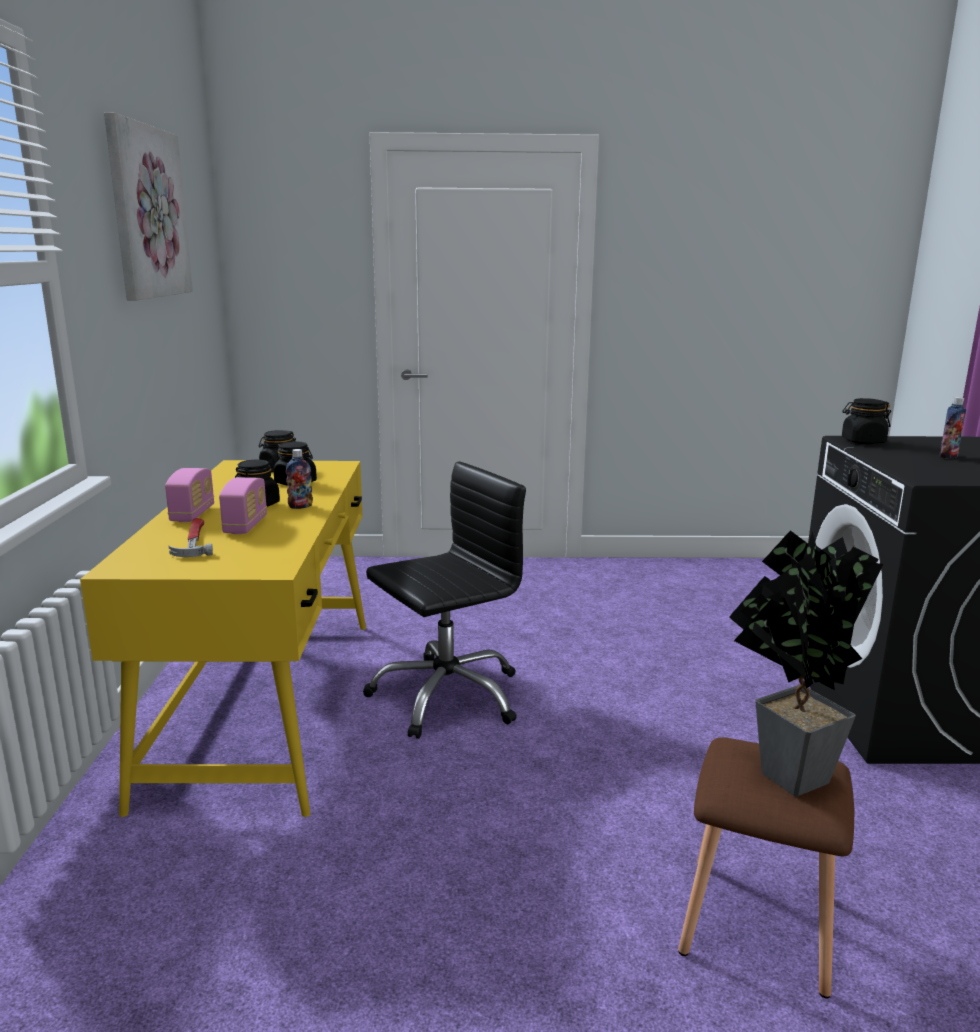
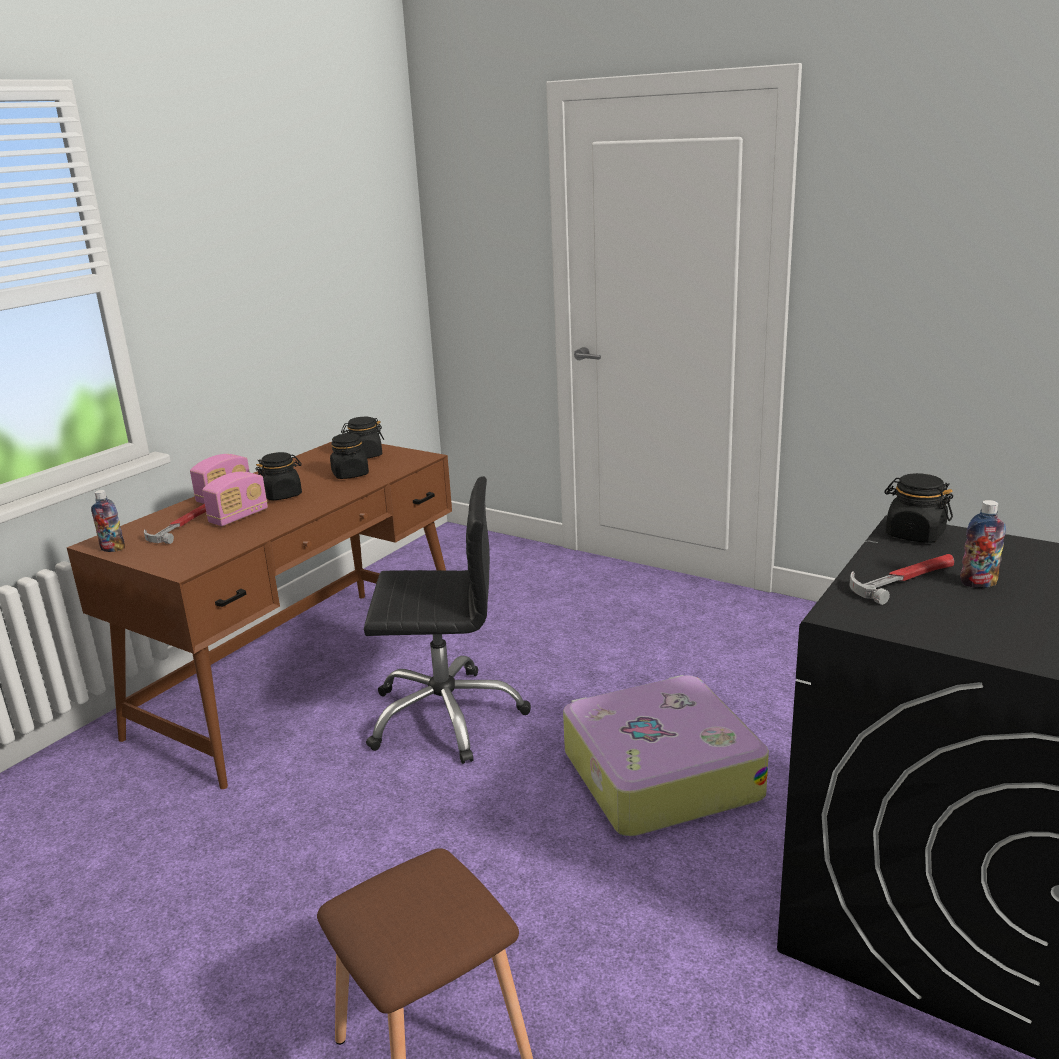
camera: 35 degrees right, 5 degrees up
(147, 212) = (271, 201): picture -> none
(268, 702) = (305, 676): yellow desk -> brown desk
(300, 506) = (309, 503): bottle -> bottle (113, 549)
(659, 686) = (658, 774): none -> suitcase
(783, 776) = (414, 911): potted plant -> none
(912, 460) = (904, 580): none -> hammer

